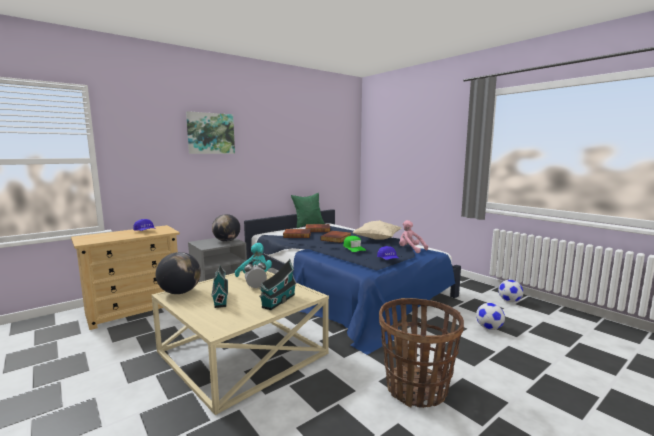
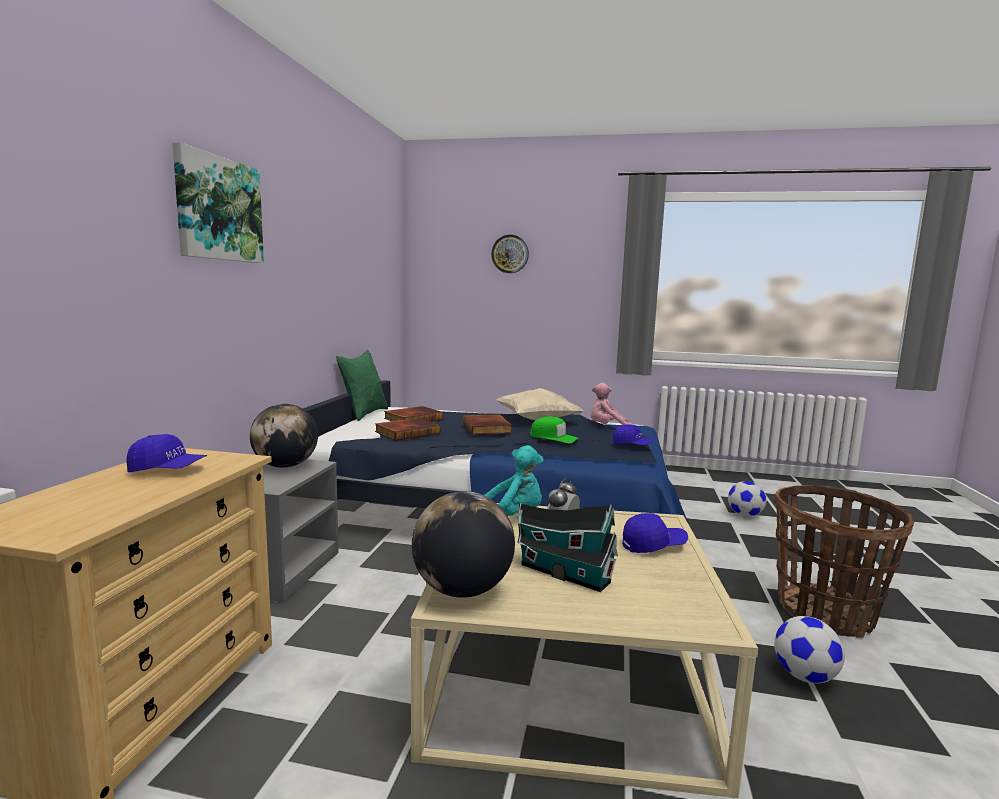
camera: 40 degrees left, 0 degrees up
(278, 301) = (653, 545): toy house -> blue cap
(408, 137) = (510, 254): none -> wall clock
(509, 301) = (703, 479): football -> football (804, 676)

